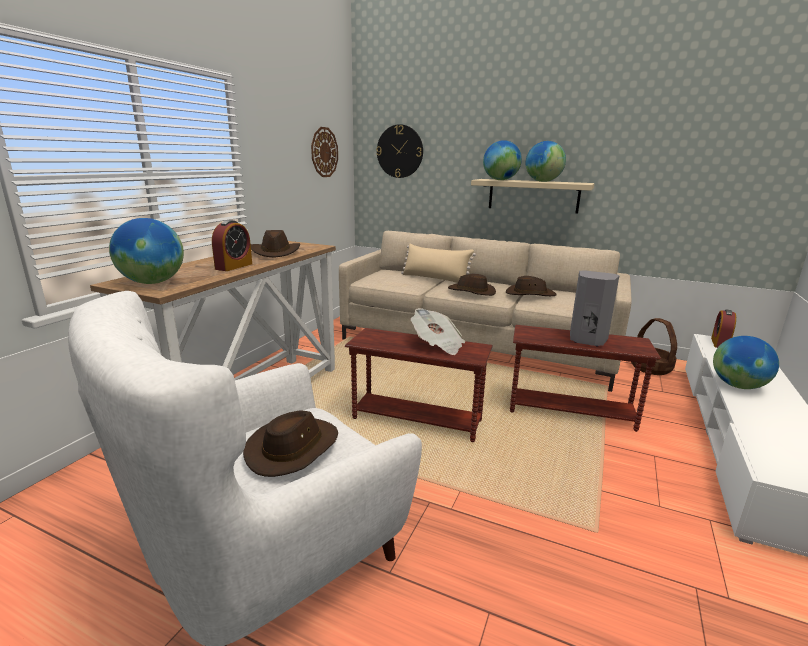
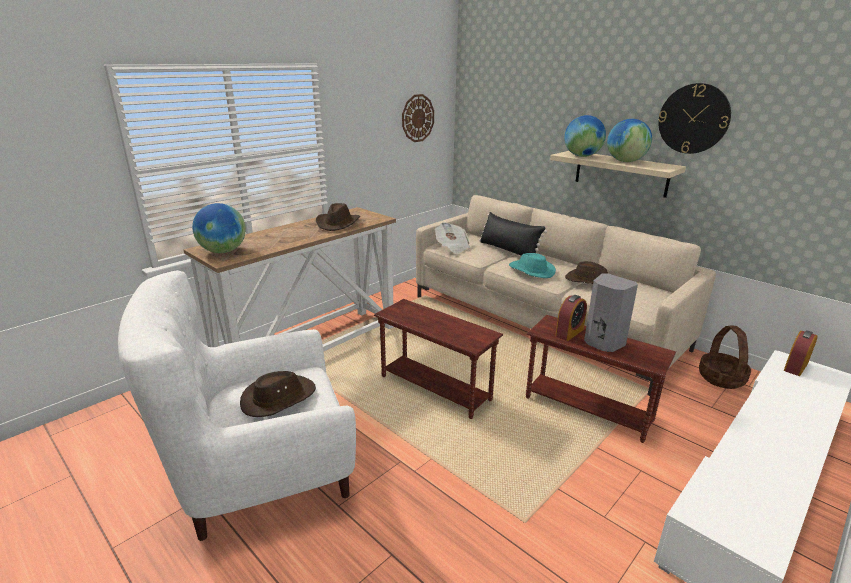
camera: 20 degrees right, 5 degrees up
(234, 266) = (292, 238): alarm clock -> alarm clock (569, 332)
(400, 151) = (495, 116): wall clock -> wall clock (693, 119)
(435, 279) = (508, 250): beige pillow -> black pillow
(437, 345) = (452, 326): newspaper -> newspaper (452, 247)
(471, 291) = (531, 270): brown hat -> turquoise hat
(737, 386) = (760, 420): globe -> none

